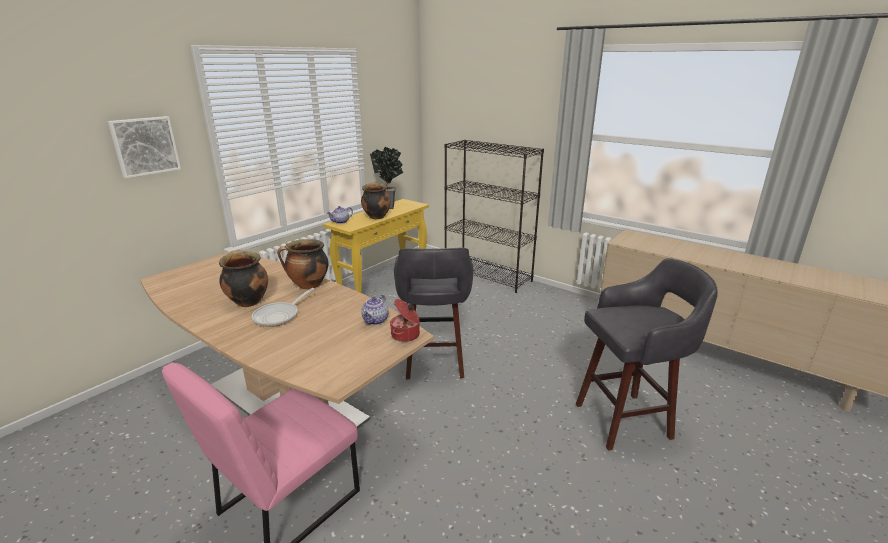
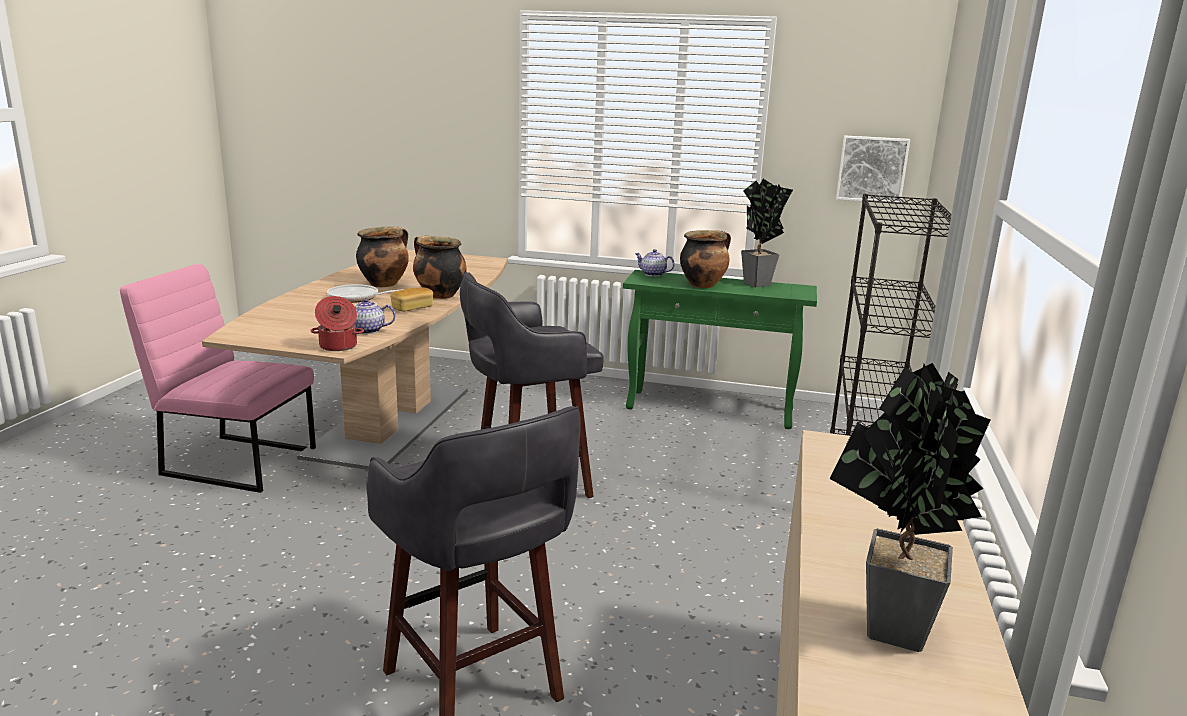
camera: 65 degrees right, 5 degrees down
(145, 146) = (451, 115): picture -> picture (871, 169)
(333, 299) = (412, 308): none -> bread
(383, 285) = (711, 409): yellow console table -> green console table
(769, 268) = (888, 634): none -> potted plant

